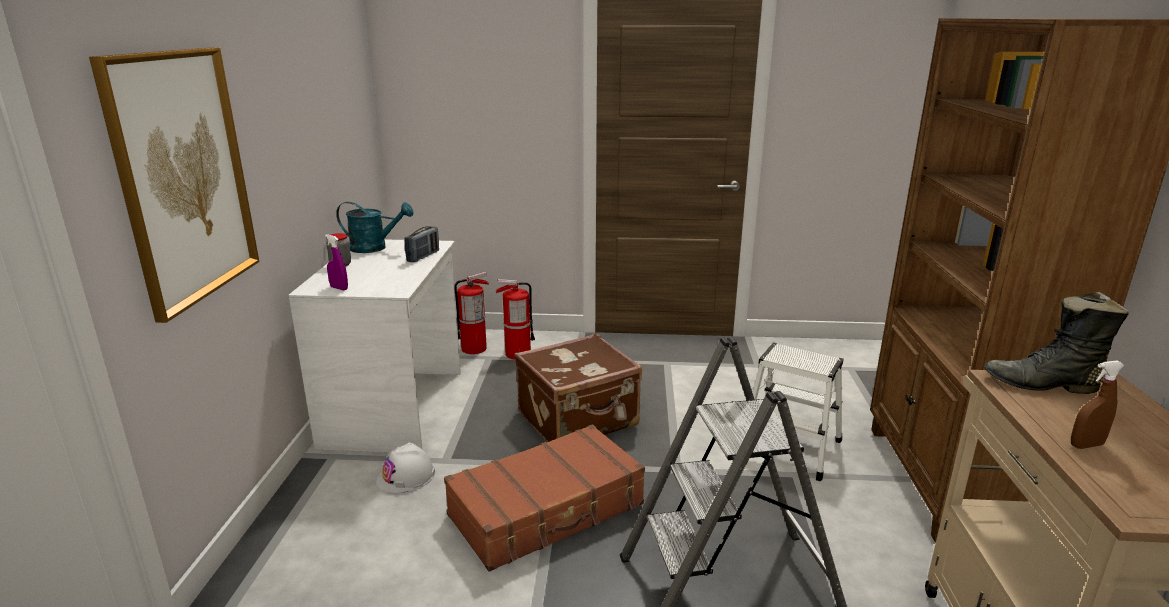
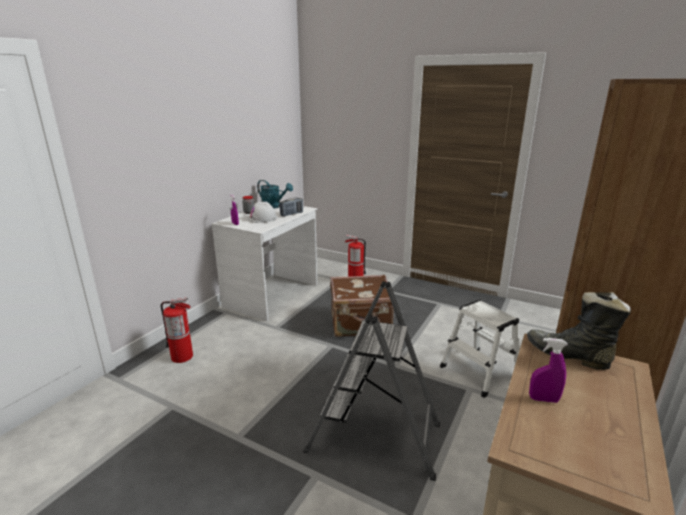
camera: 25 degrees right, 0 degrees up
(184, 177) = (146, 157): picture -> none
(406, 476) = (251, 330): white hard hat -> white hard hat (262, 218)
(474, 348) = (334, 273): fire extinguisher -> fire extinguisher (182, 356)
(548, 511) = (306, 367): brown suitcase -> none
(1086, 445) = (543, 399): brown spray bottle -> purple spray bottle

